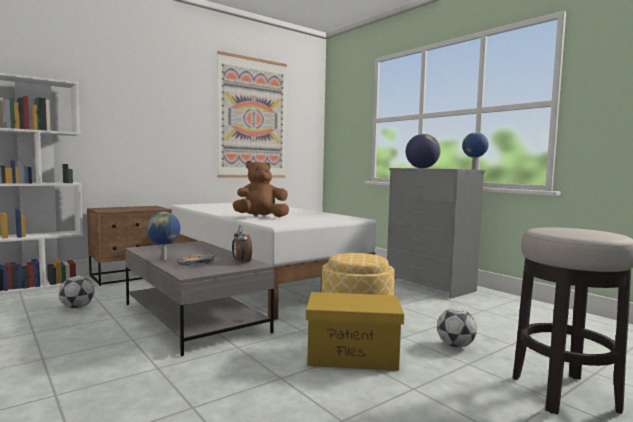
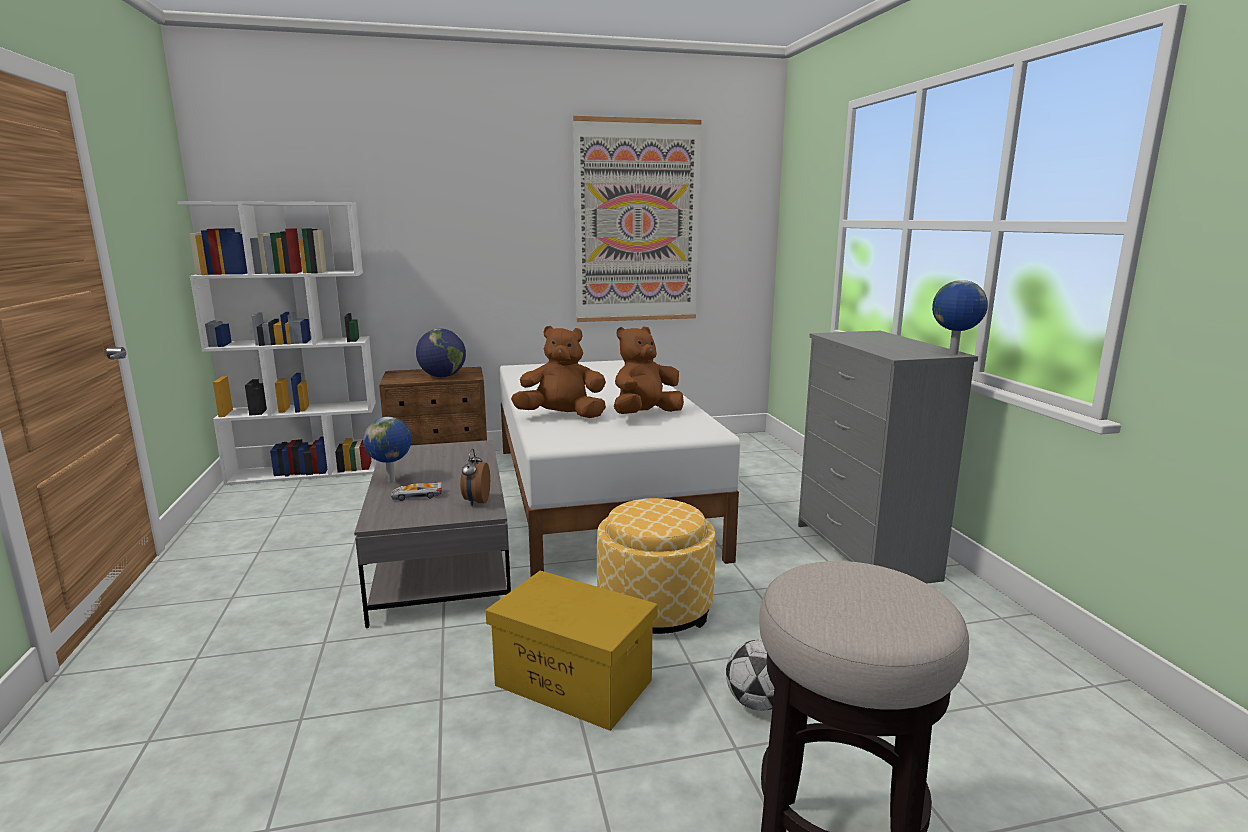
camera: 25 degrees right, 10 degrees up
(77, 307) = (334, 516): football -> none
(308, 215) = (645, 415): none -> brown plush toy
(422, 168) = (868, 338): globe -> globe (442, 376)

